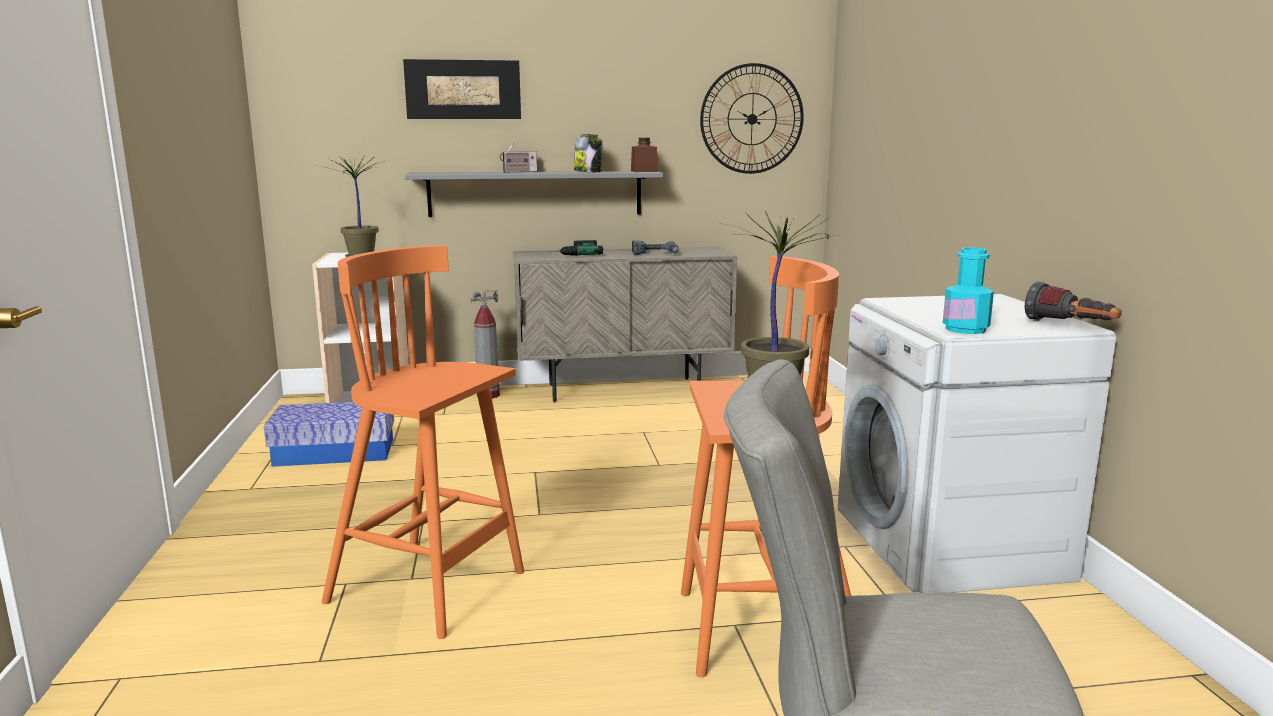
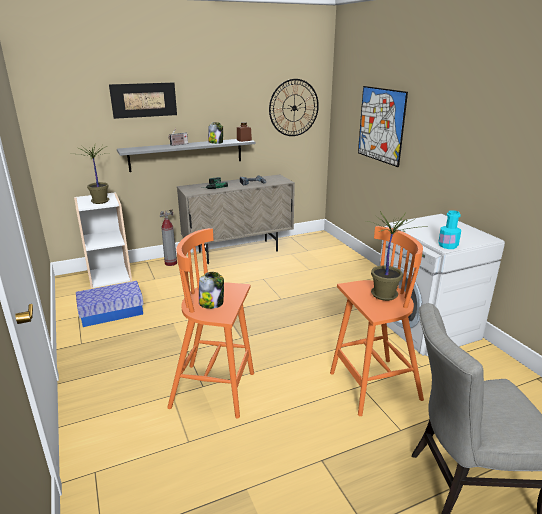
camera: 15 degrees left, 10 degrees up
(414, 383) = (211, 303): none -> jar
(903, 133) = (381, 125): none -> picture
(1070, 326) = (486, 238): flashlight -> none

